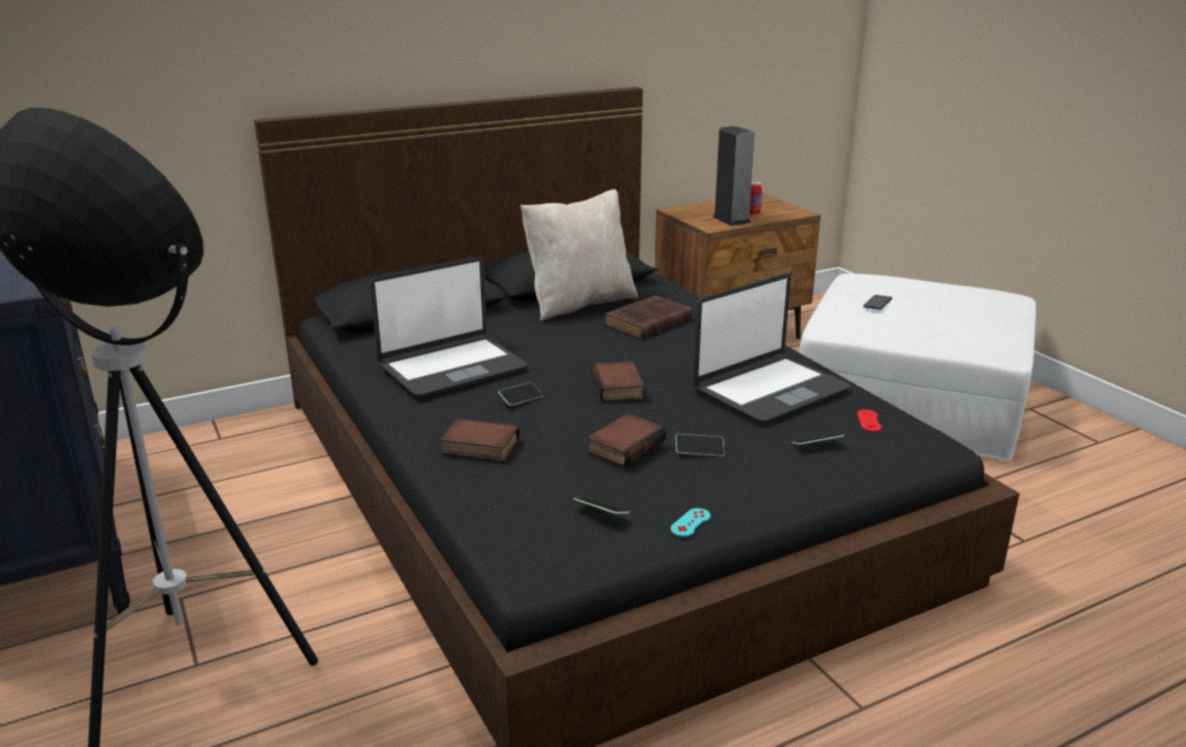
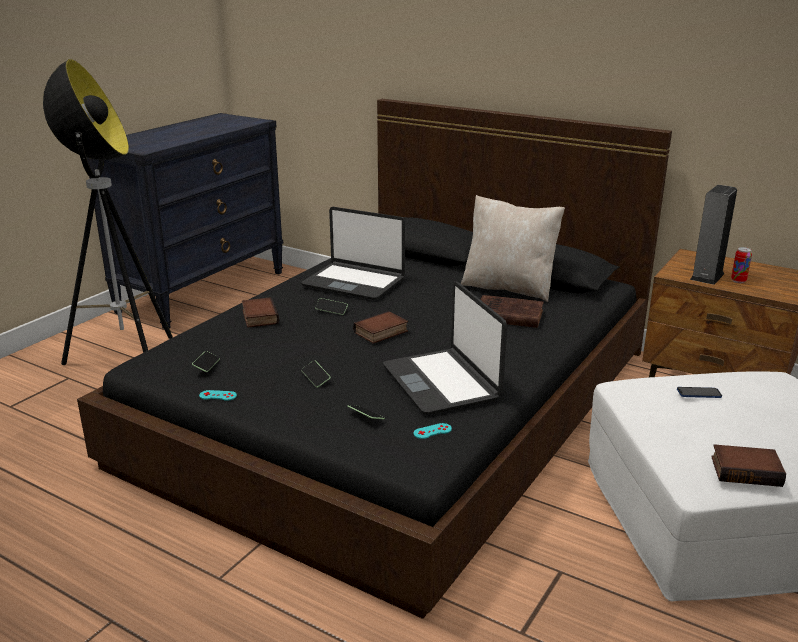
camera: 60 degrees right, 0 degrees up
(625, 445) = (295, 352): book -> book (746, 470)
(769, 390) = (442, 382): laptop -> laptop turned 45 degrees clockwise
(869, 421) = (432, 431): red game controller -> turquoise game controller

